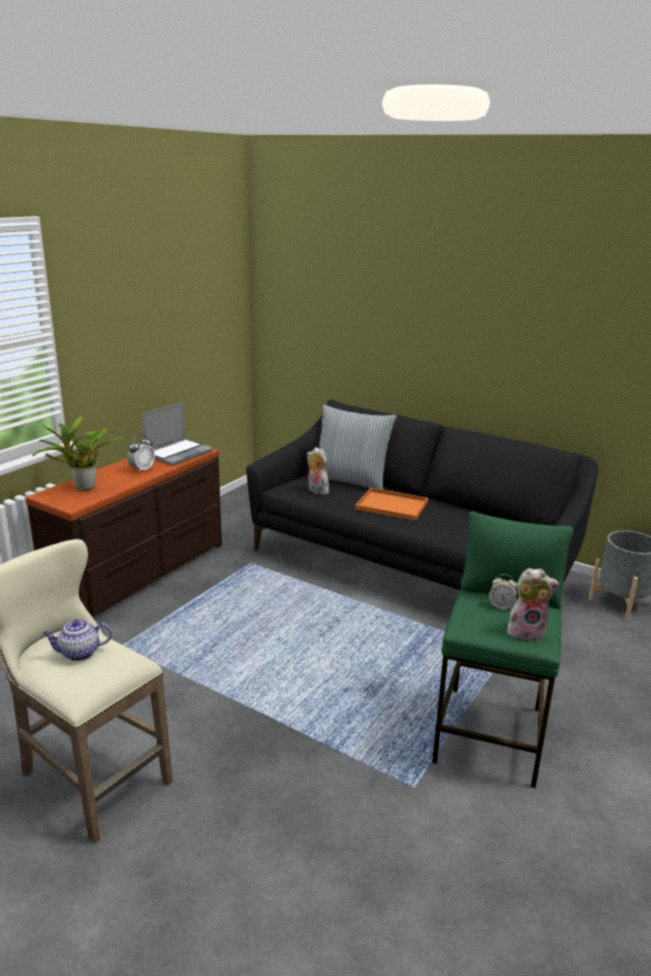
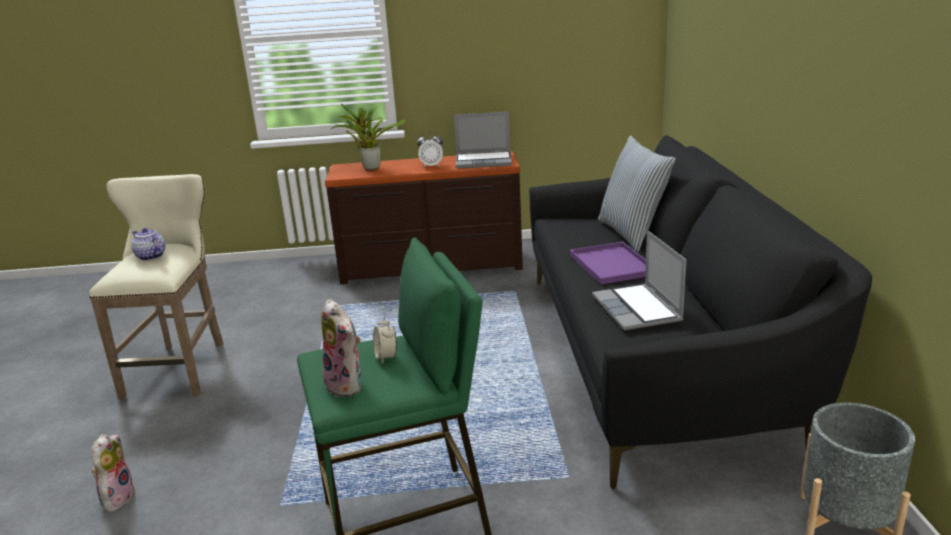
camera: 55 degrees right, 0 degrees up
(316, 491) = (576, 230): plush toy -> plush toy (117, 498)
(393, 505) = (613, 265): orange tray -> purple tray
(465, 526) = (638, 309): none -> laptop

